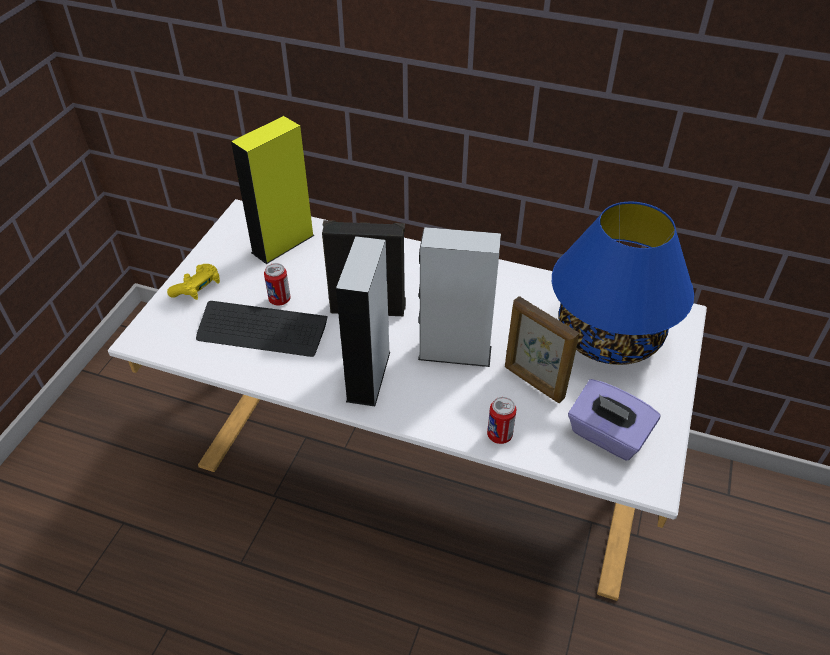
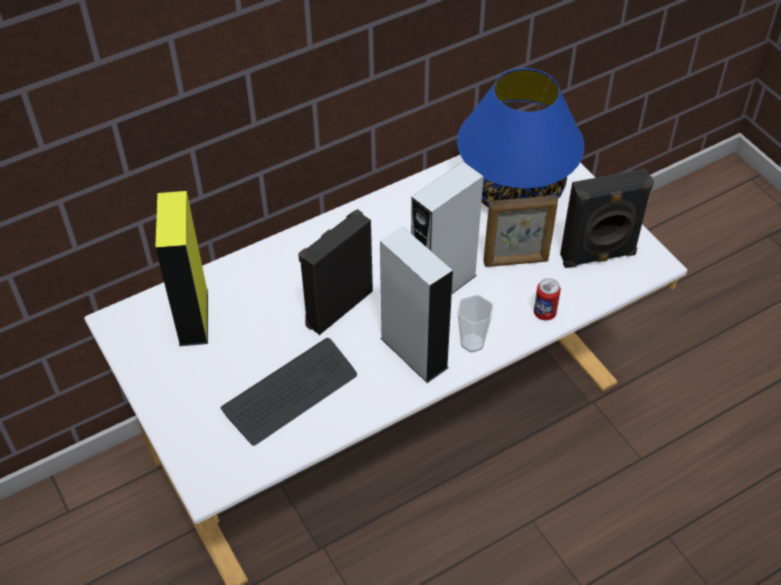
camera: 50 degrees left, 5 degrees up
(198, 289) = (186, 410): yellow game controller -> none
(279, 300) = (265, 360): can -> none
(415, 406) = (472, 343): none -> cup
(607, 435) = (598, 256): purple tissue box -> black speaker

